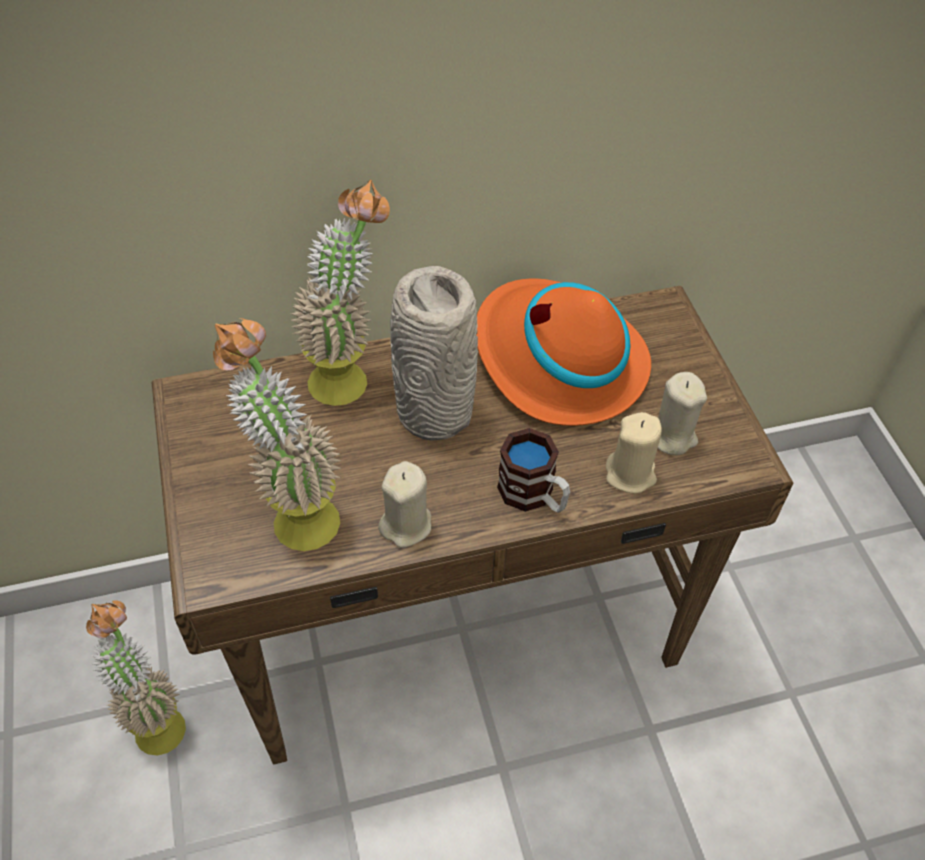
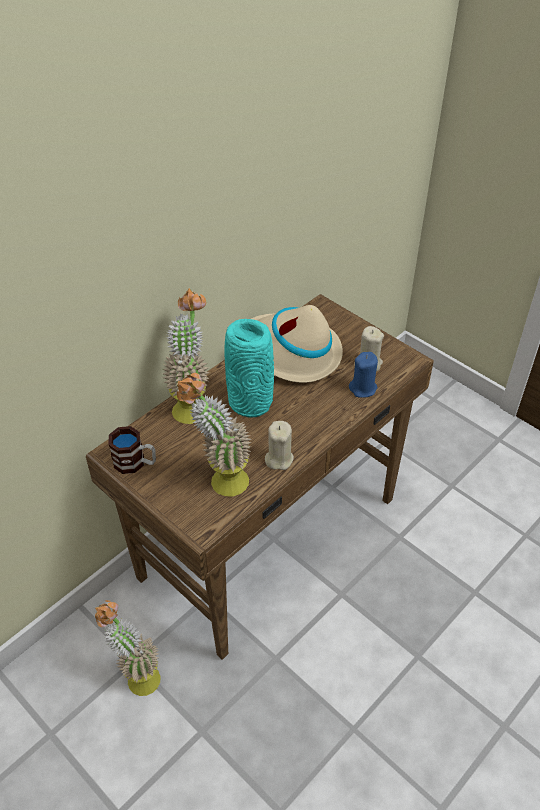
camera: 30 degrees left, 5 degrees down
(435, 415) = (251, 404): grey vase -> turquoise vase
(534, 496) = (327, 418): mug -> mug (135, 463)
(557, 361) = (290, 353): orange hat -> beige hat
(630, 474) = (363, 388): beige candle -> blue candle

